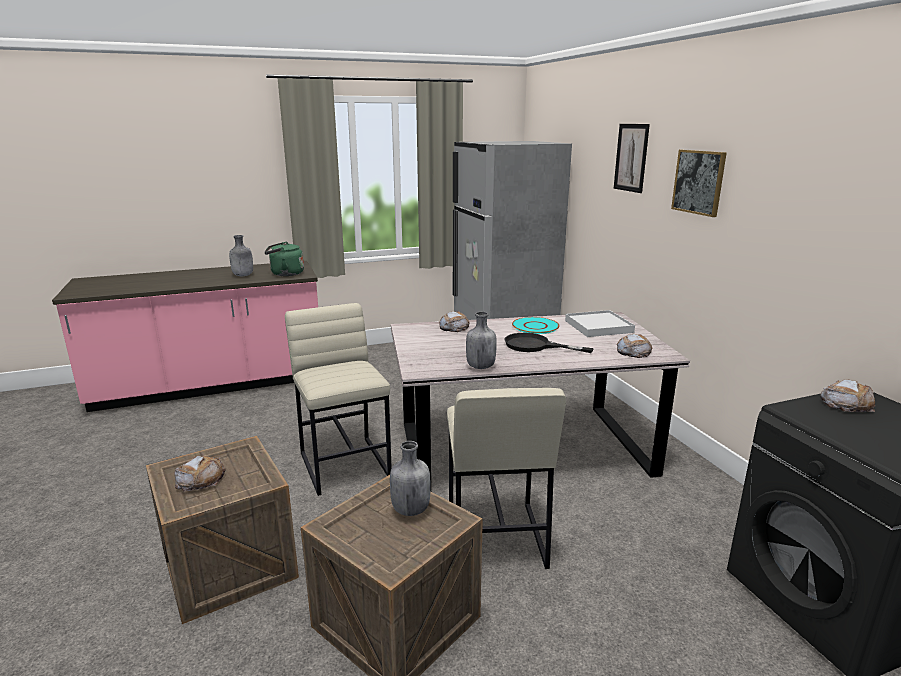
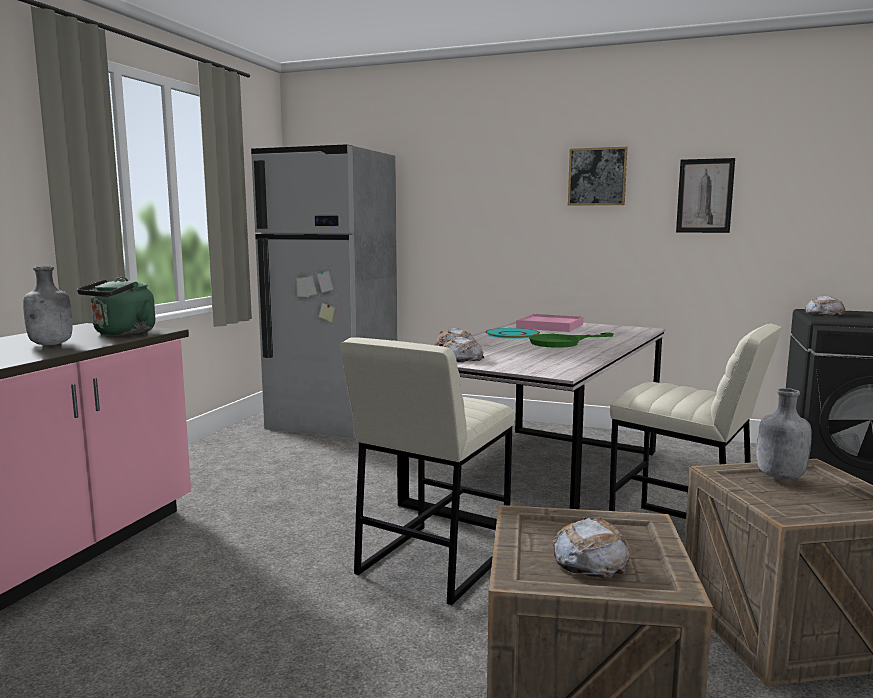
camera: 50 degrees left, 10 degrees down
(344, 463) = (432, 563): beige chair -> beige chair turned 75 degrees counterclockwise
(480, 366) = (585, 359): grey bottle -> none
(535, 346) = (562, 342): black frying pan -> green frying pan
(598, 326) = (550, 326): white tray -> pink tray
(631, 157) = (496, 163): picture -> picture (704, 196)
(633, 351) = (624, 331): bread -> bread (461, 358)

